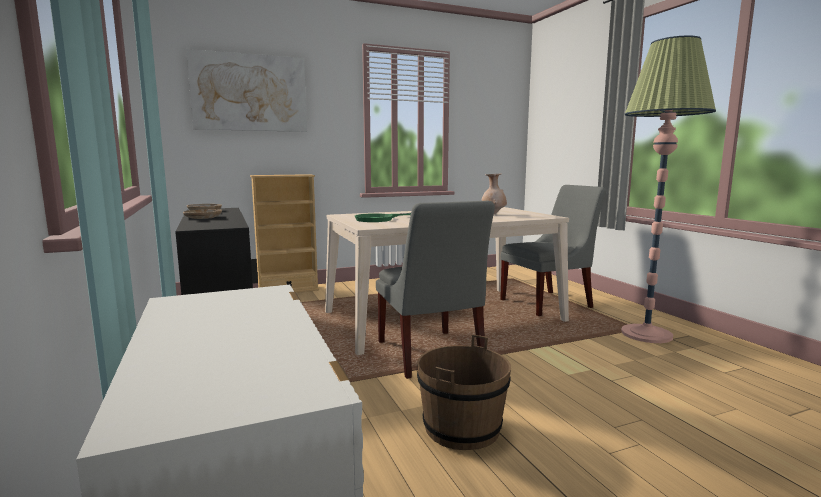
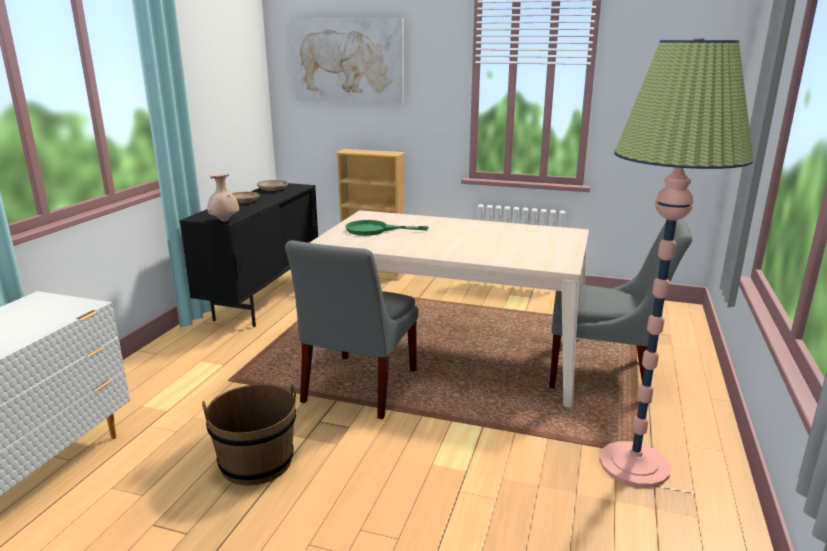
camera: 40 degrees right, 10 degrees up
(493, 214) = (514, 245): beige vase -> beige vase (224, 221)

